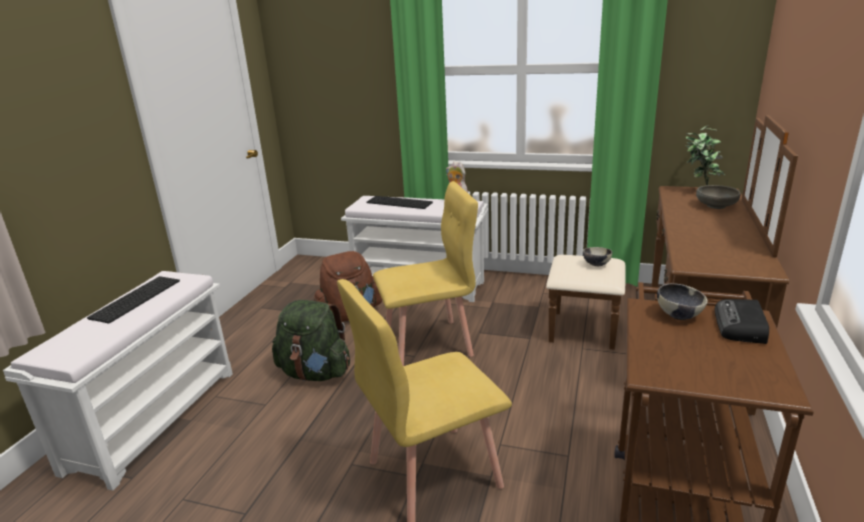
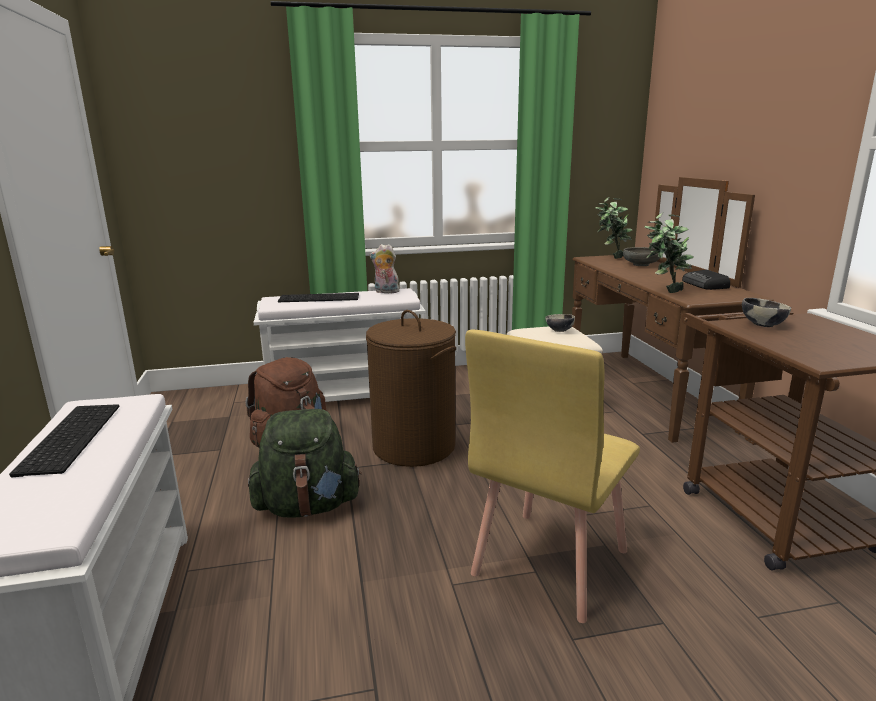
camera: 30 degrees left, 5 degrees down
(429, 344) = (414, 446): yellow chair -> brown laundry basket
(677, 248) = (664, 291): none -> potted plant
(740, 326) = (814, 324): radio -> radio (705, 285)

